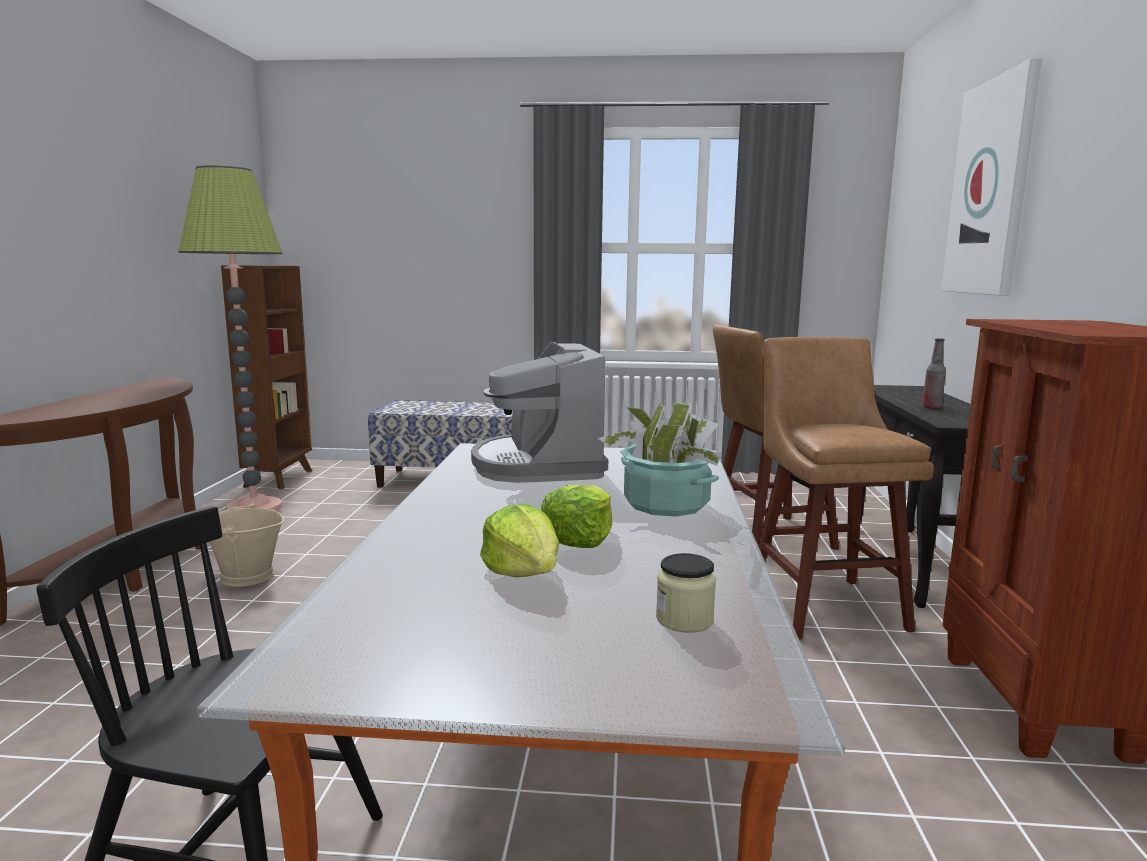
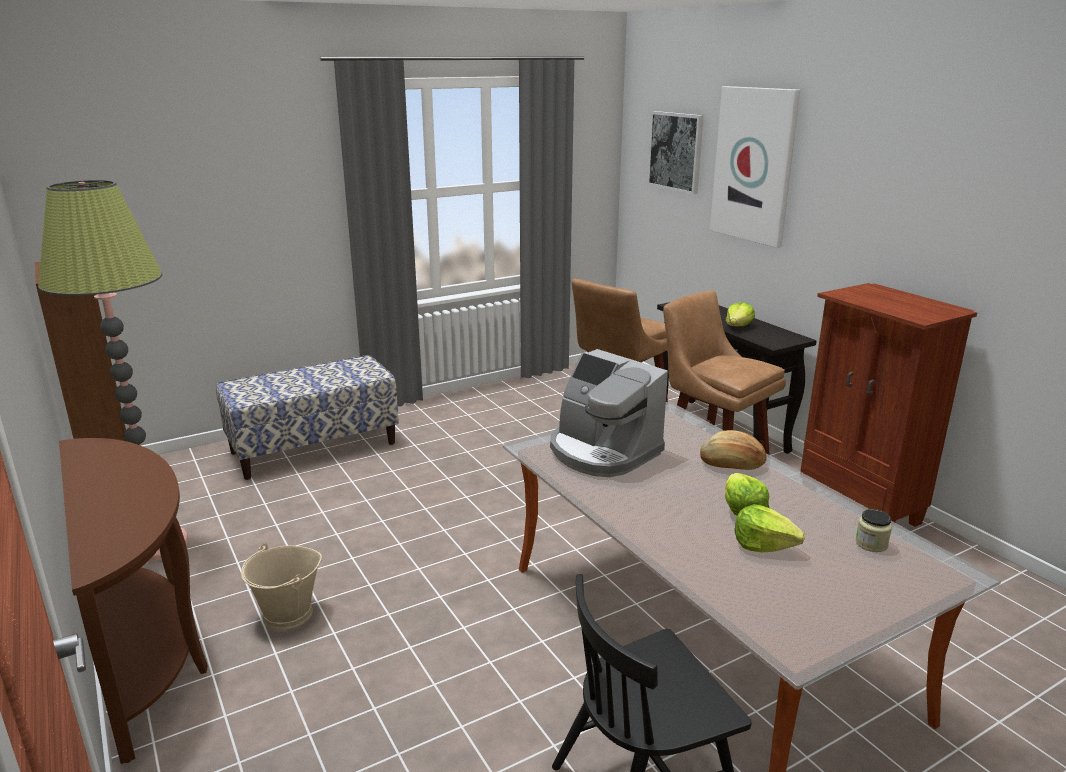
camera: 35 degrees left, 10 degrees up
(666, 504) = (732, 464): potted plant -> bread
(926, 200) = (676, 151): none -> picture
(931, 407) = (738, 326): bottle -> lettuce

